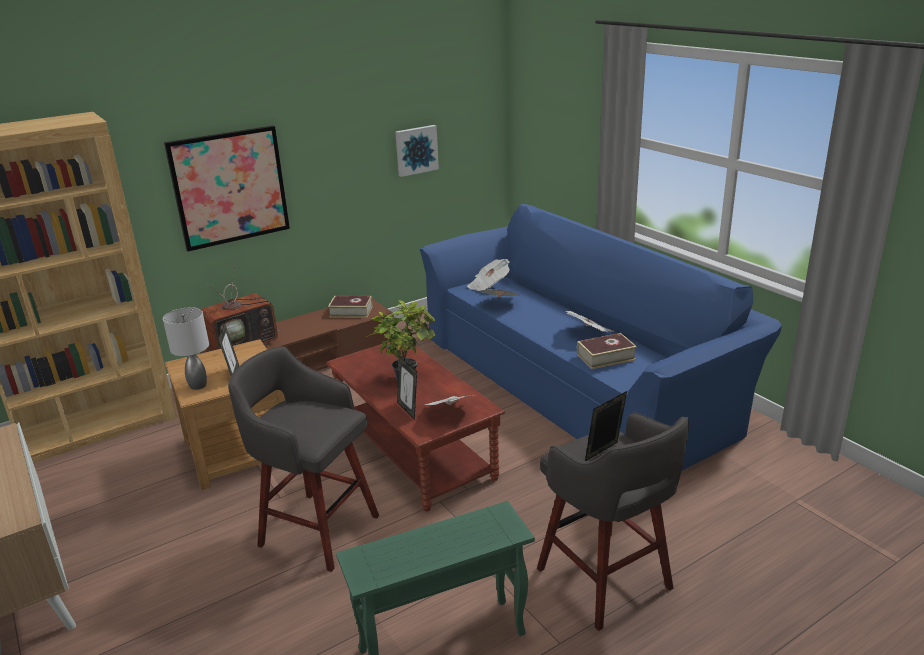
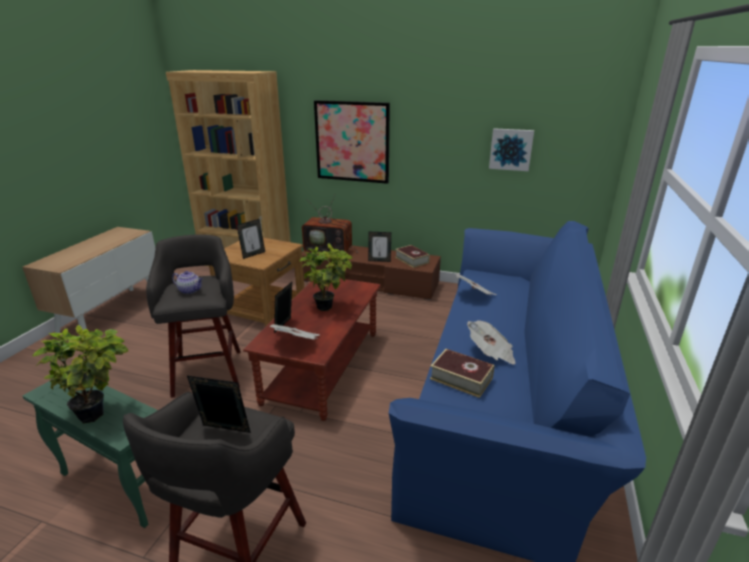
camera: 50 degrees right, 0 degrees up
(198, 386) = (231, 252): grey table lamp -> none
(310, 420) = (190, 290): none -> teapot
(321, 327) = (379, 260): none -> picture frame
(456, 542) = (99, 413): none -> potted plant
(488, 286) = (496, 280): newspaper -> none

